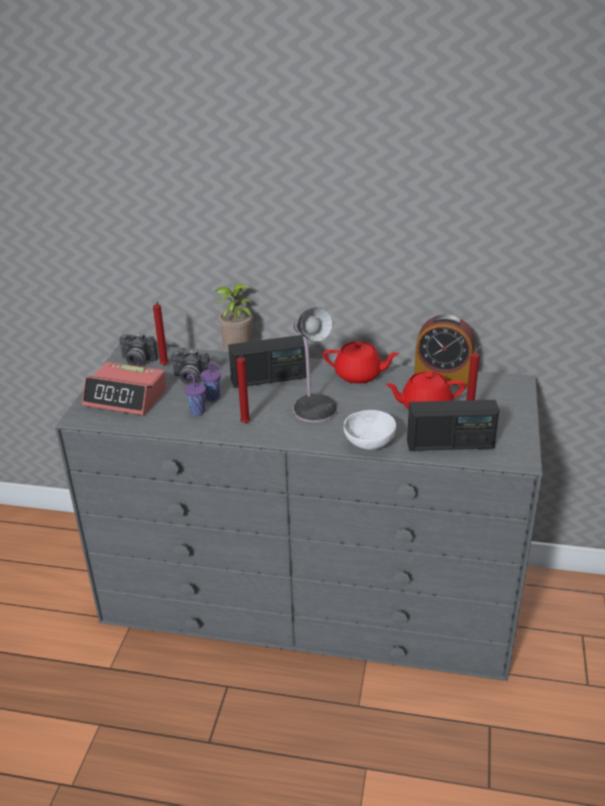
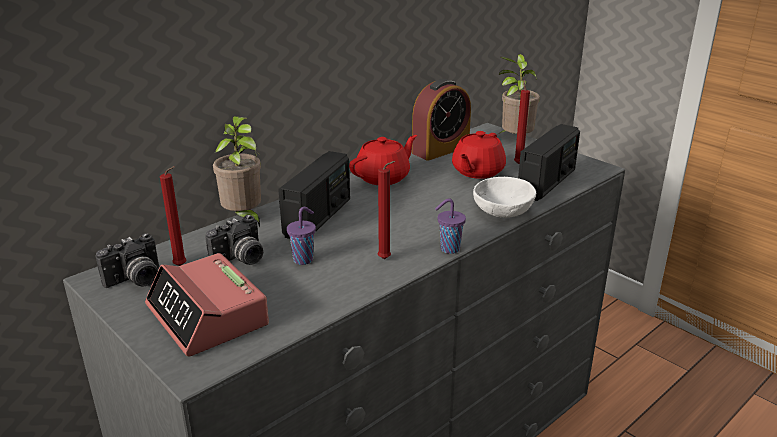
camera: 55 degrees left, 5 degrees down
(126, 397) = (208, 316): alarm clock -> alarm clock turned 90 degrees clockwise
(197, 411) = (317, 279): purple cup -> purple cup (448, 249)
(314, 408) = (408, 215): table lamp -> none
(515, 401) = (514, 140): none -> potted plant

